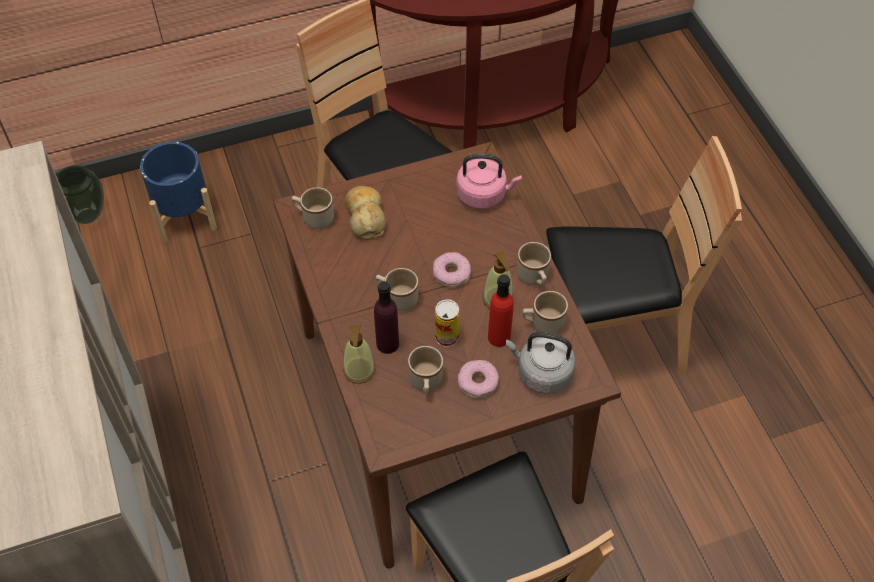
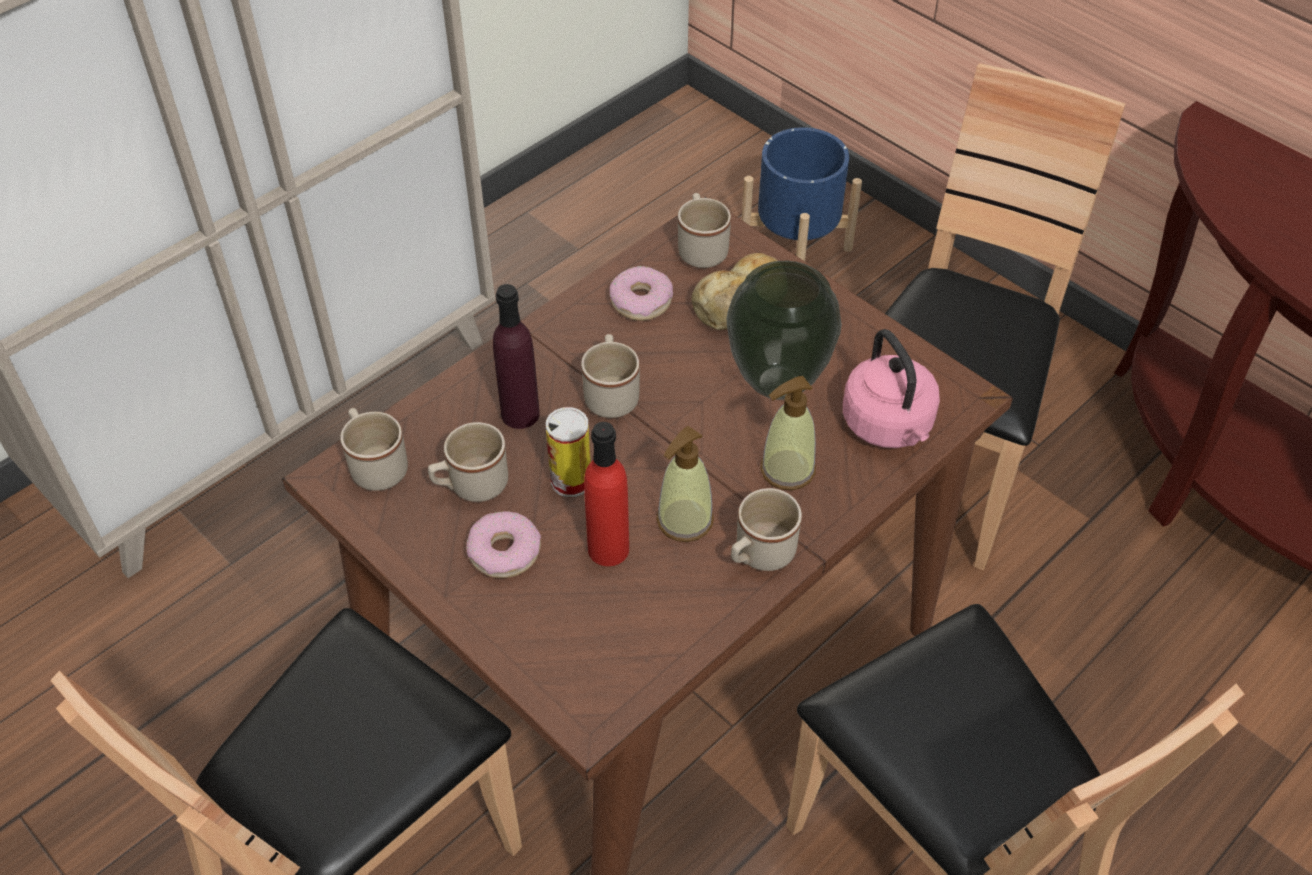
camera: 65 degrees right, 5 degrees down
(86, 216) = (729, 163): vase -> vase (775, 382)
(359, 370) = (455, 399): soap dispenser -> soap dispenser (787, 470)
(451, 273) = (699, 442): donut -> donut (641, 301)
(541, 373) = (566, 634): grey kettle -> none
(542, 323) = (670, 600): beige mug -> beige mug (376, 465)

